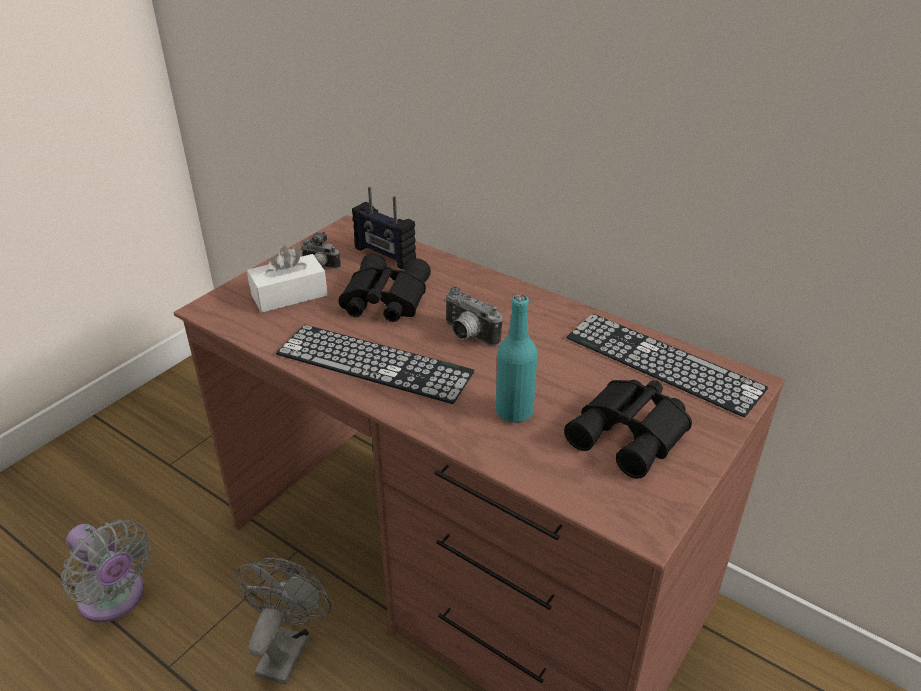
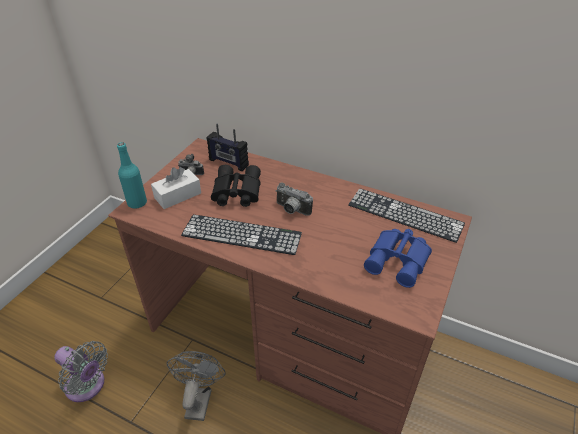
camera: 10 degrees left, 5 degrees up
(514, 412) = (331, 255): turquoise bottle -> turquoise bottle (137, 203)
(632, 434) = (399, 260): black binoculars -> blue binoculars

